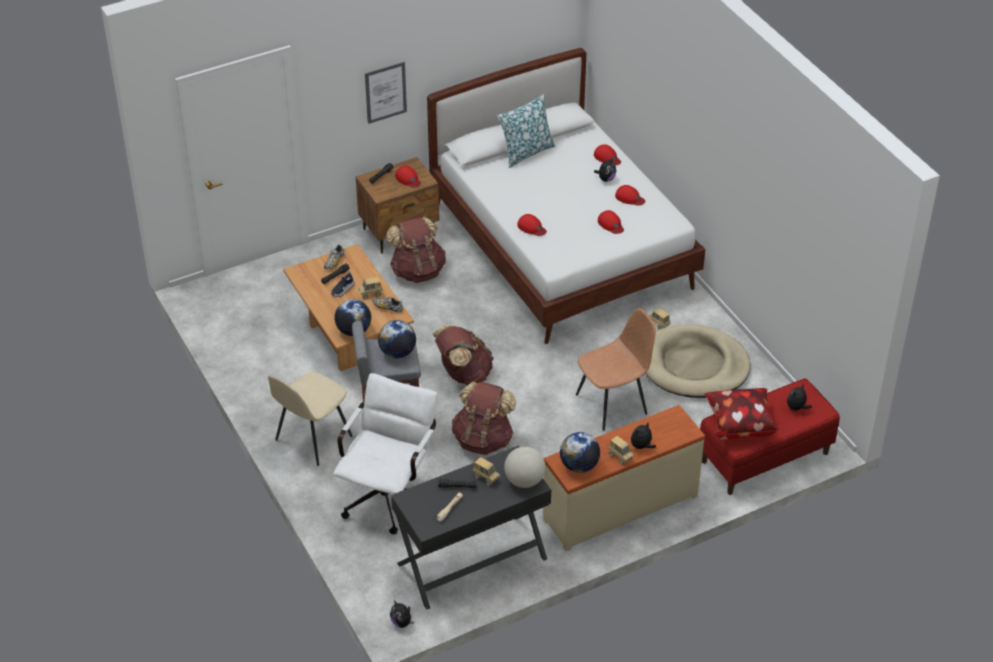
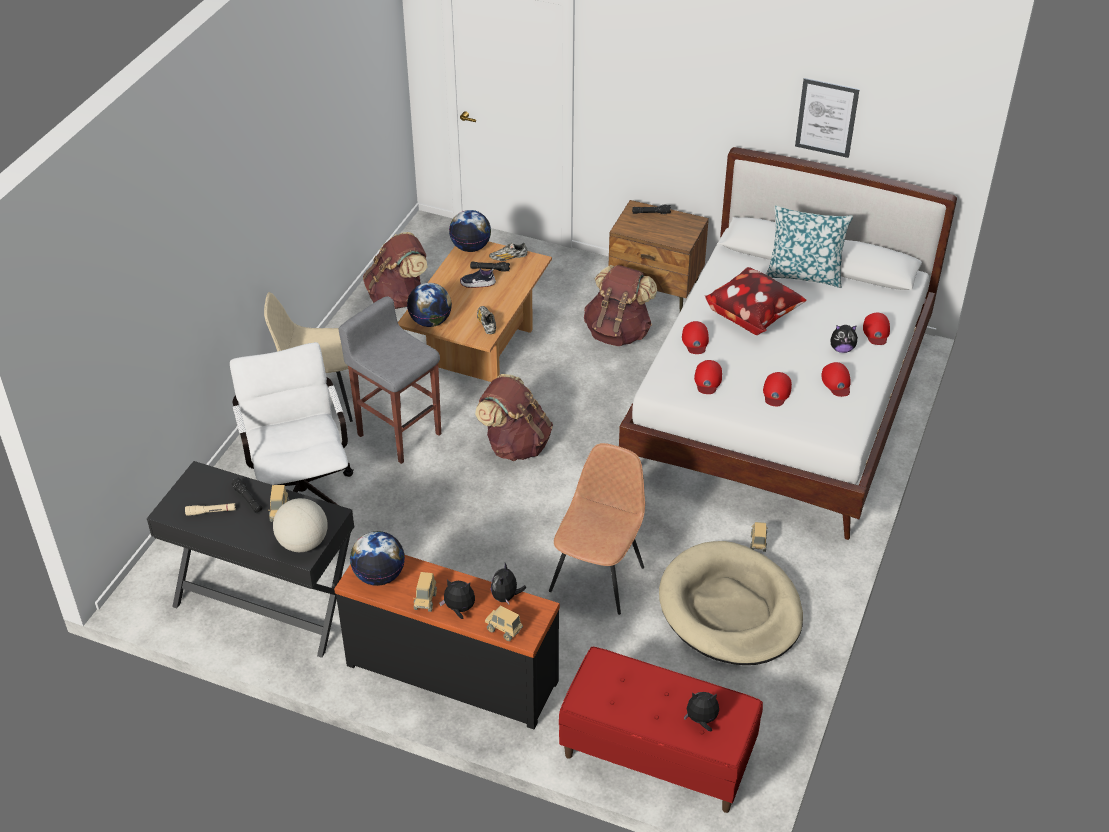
camera: 50 degrees right, 0 degrees up
(371, 294) = (493, 303): toy truck -> toy truck (504, 630)
(385, 92) = (683, 117): picture -> picture (826, 117)
(389, 494) = (301, 490): white office chair -> white office chair turned 90 degrees counterclockwise
(397, 352) = (403, 355): globe -> globe (471, 247)
(402, 622) = (140, 599): plush toy -> plush toy (506, 597)
(408, 179) = (669, 230): red cap -> red cap (707, 380)
(483, 439) = (441, 511): brown backpack -> brown backpack (398, 297)
(613, 404) = (598, 577): brown chair -> brown chair turned 90 degrees counterclockwise
(619, 506) = (453, 671): beige dresser -> black dresser
(739, 425) = (616, 683): pillow -> pillow (752, 316)

